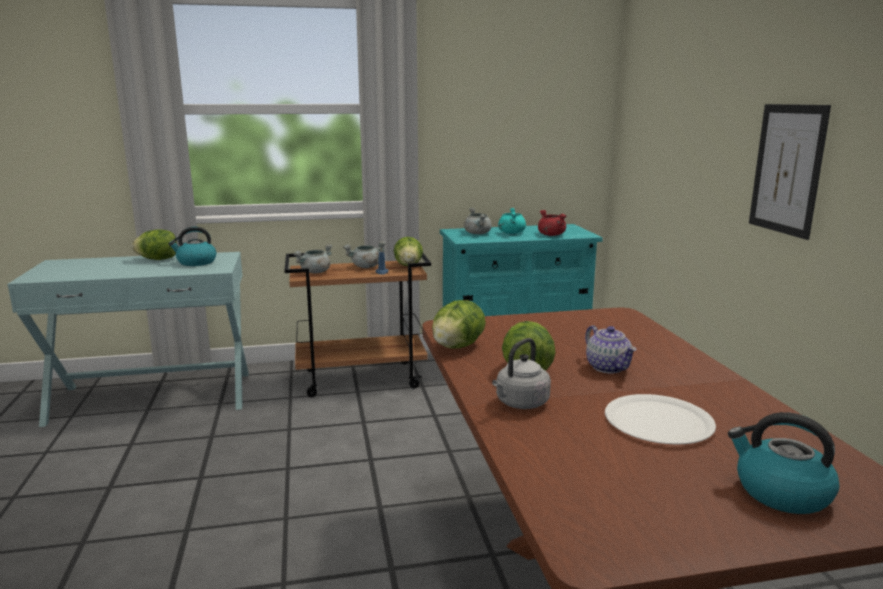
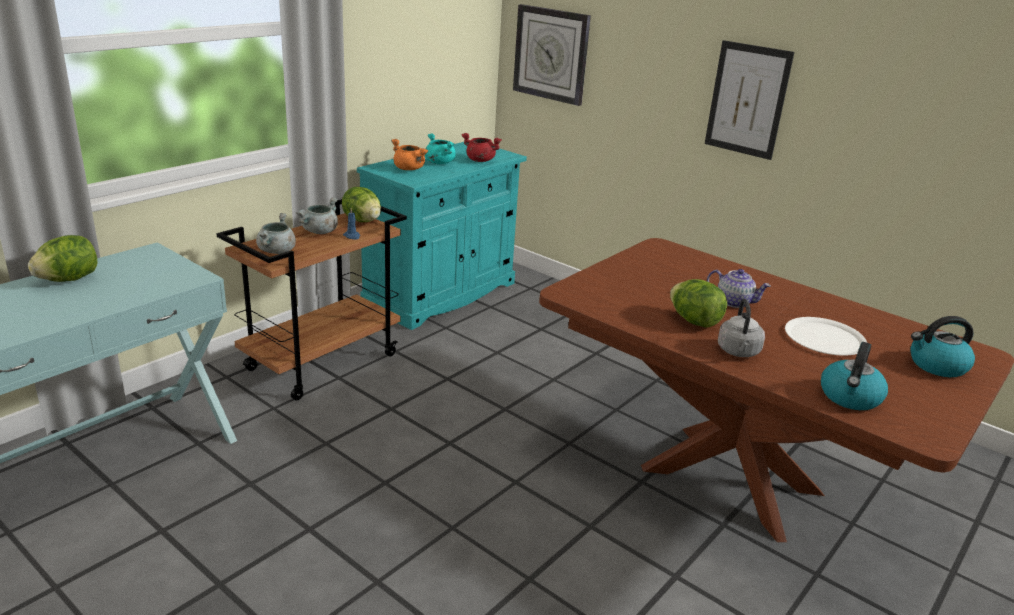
camera: 40 degrees left, 10 degrees up
(196, 262) = (138, 273): kettle -> kettle (850, 397)
(457, 347) = (612, 313): lettuce -> none
(478, 233) = (410, 169): grey cooking pot -> orange cooking pot
(643, 142) = (551, 54): none -> wall clock

